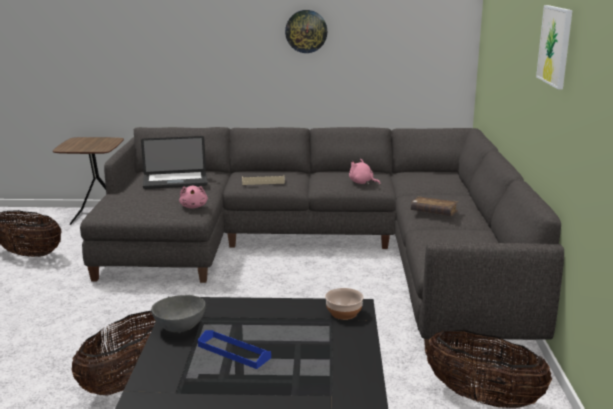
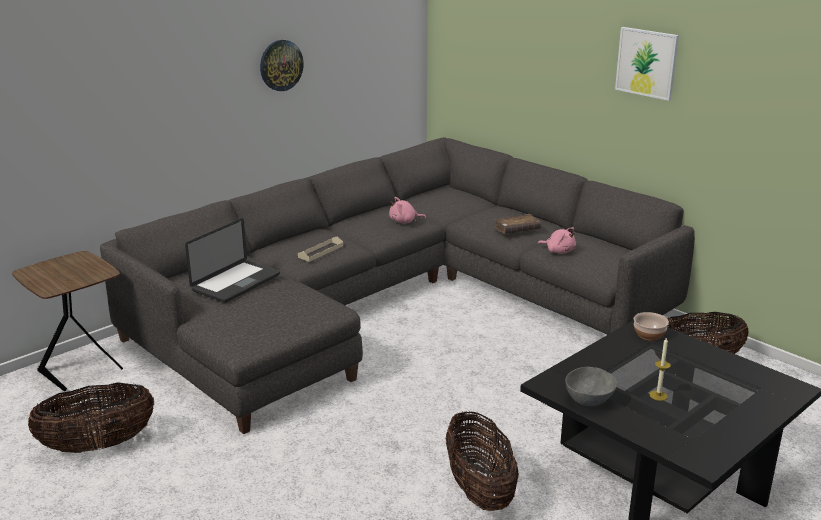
camera: 45 degrees left, 5 degrees up
(194, 206) = (316, 301): pink plush toy -> pink plush toy (558, 251)
(234, 352) = (658, 395): blue tray -> candle

